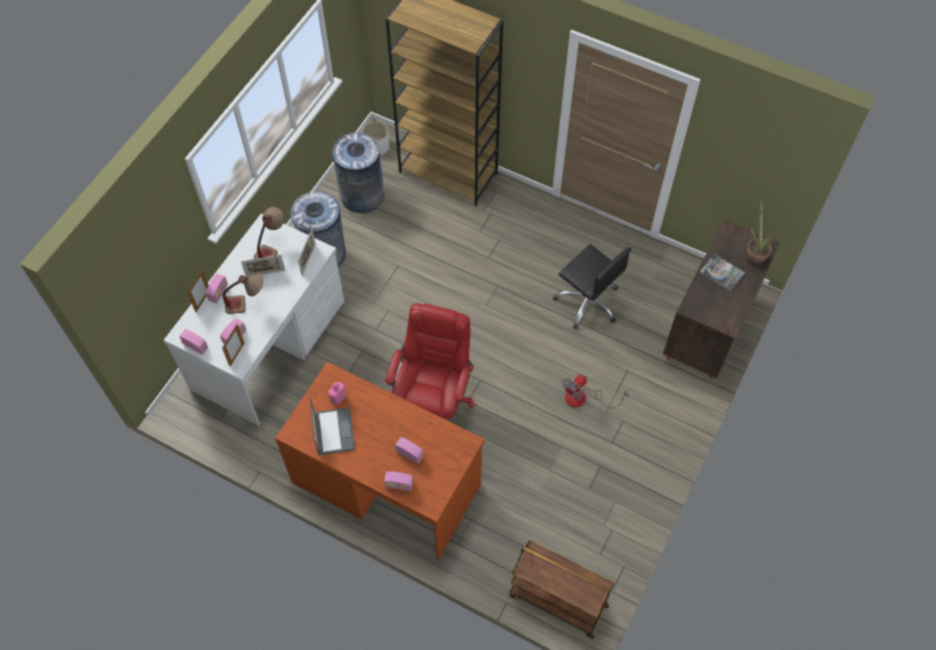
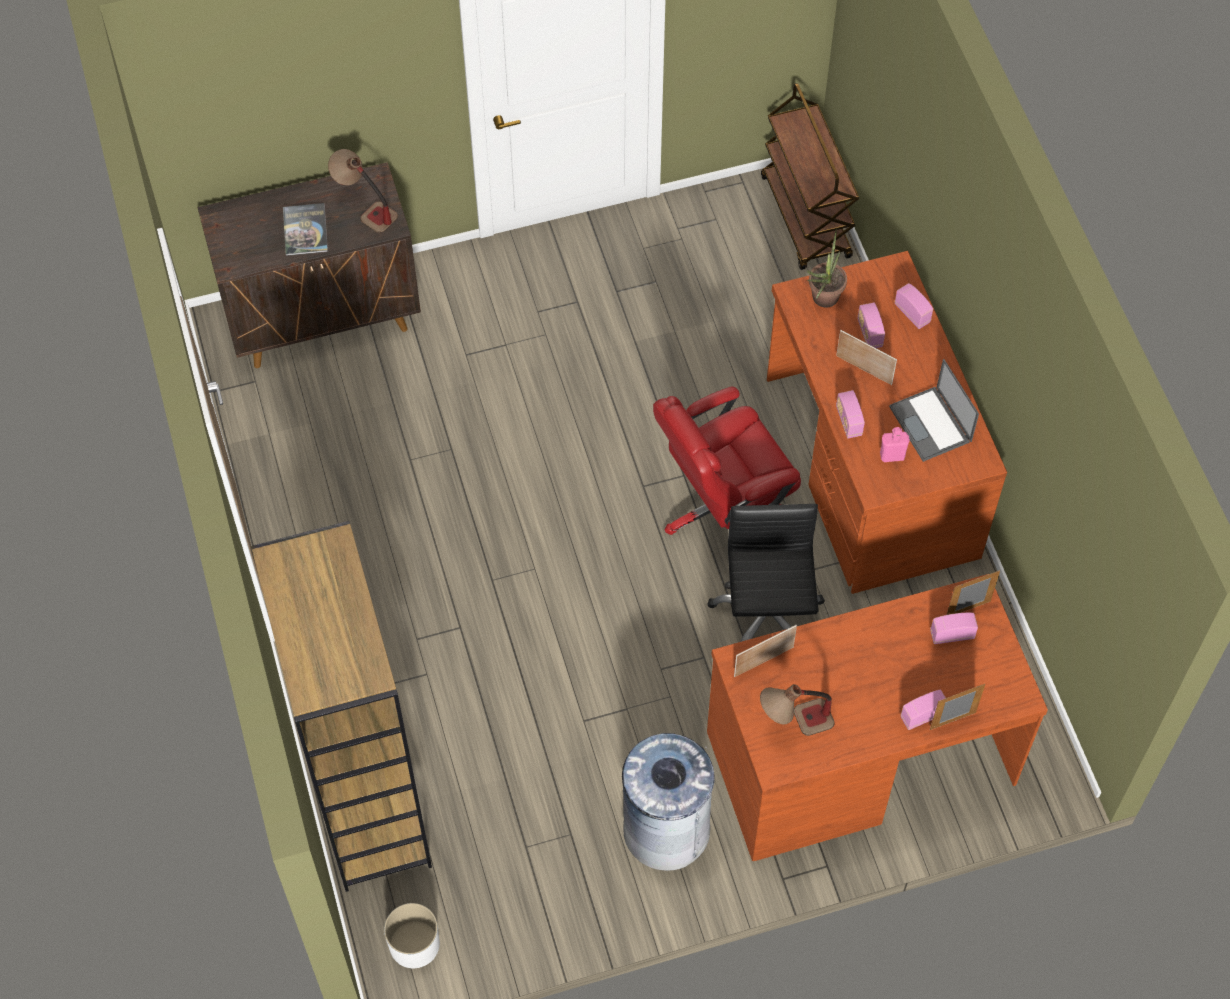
camera: 135 degrees left, 0 degrees up
(195, 346) = (1011, 665): radio -> radio (848, 421)
(247, 303) = (897, 667): table lamp -> table lamp (365, 209)
(265, 273) = (837, 691): picture frame -> picture frame (864, 370)
(270, 345) = (859, 756): white desk -> brown desk
(333, 431) = (931, 424): laptop -> laptop turned 60 degrees counterclockwise
(362, 195) = (522, 876): grey trash can -> none
(583, 399) = (551, 368): fan -> none
(588, 301) = (410, 465): black office chair -> black office chair (766, 618)
(753, 255) = (245, 217): potted plant -> potted plant (821, 301)

